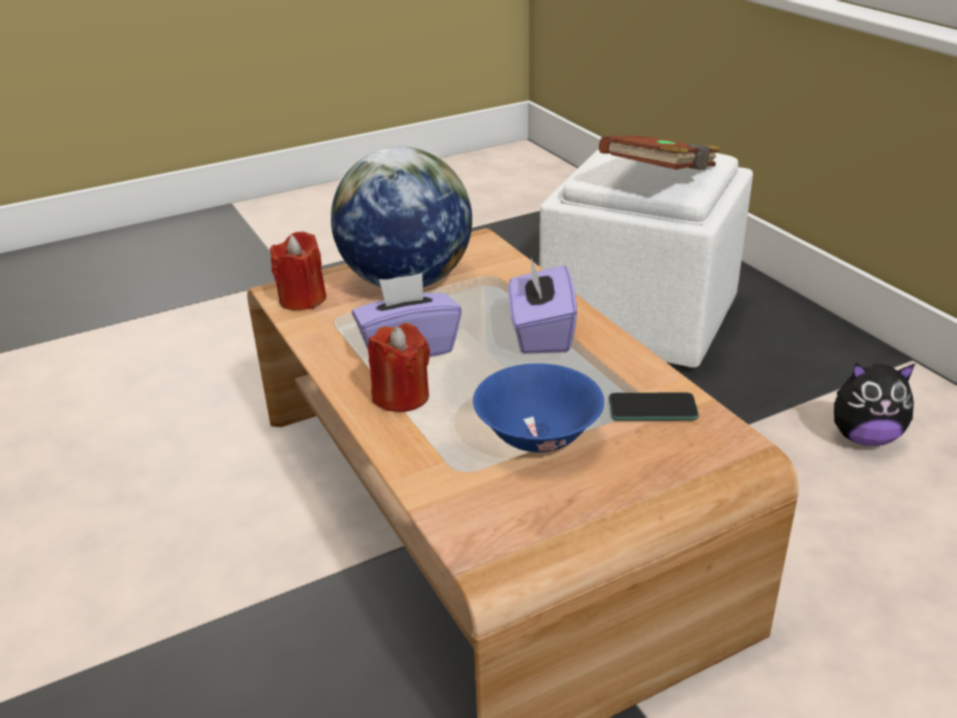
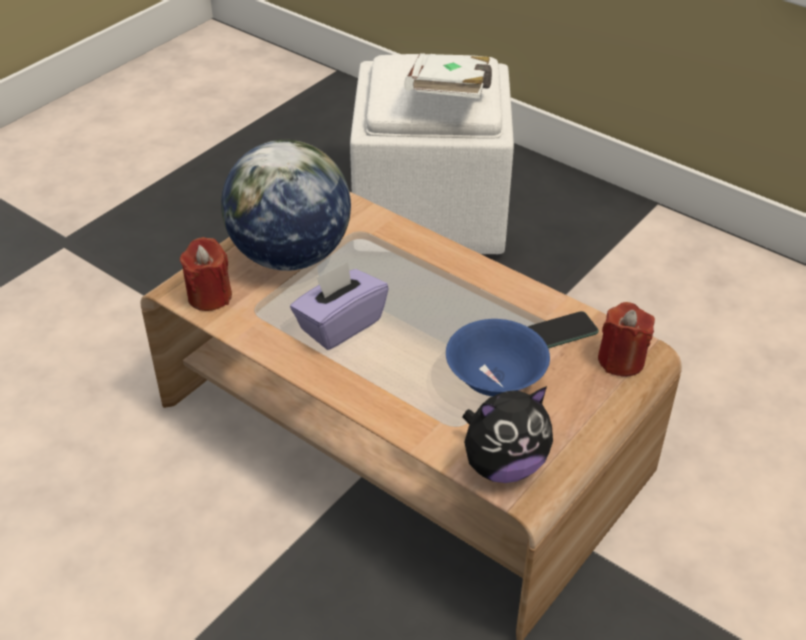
camera: 25 degrees left, 10 degrees up
(401, 396) = (367, 373): red candle -> red candle (621, 360)
(540, 334) = (437, 283): purple tissue box -> none
(661, 177) = (450, 96): brown book -> white book
(864, 437) = (651, 285): plush toy -> plush toy (503, 465)

